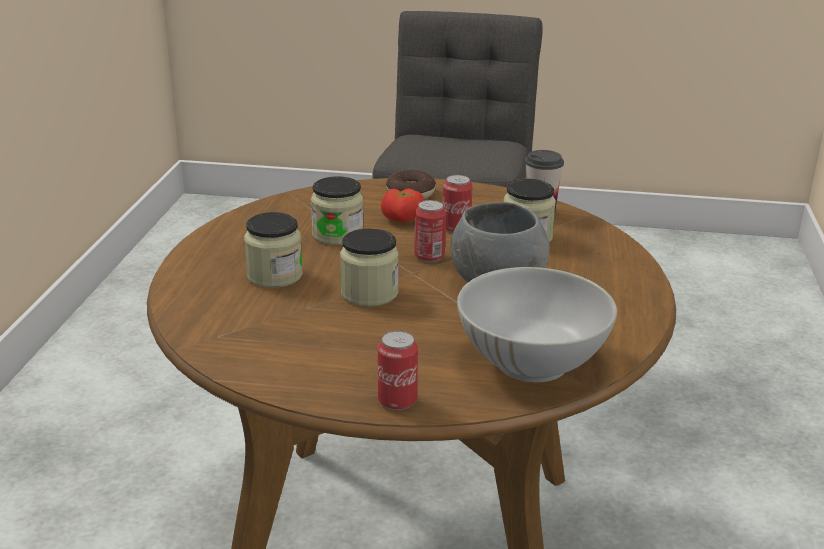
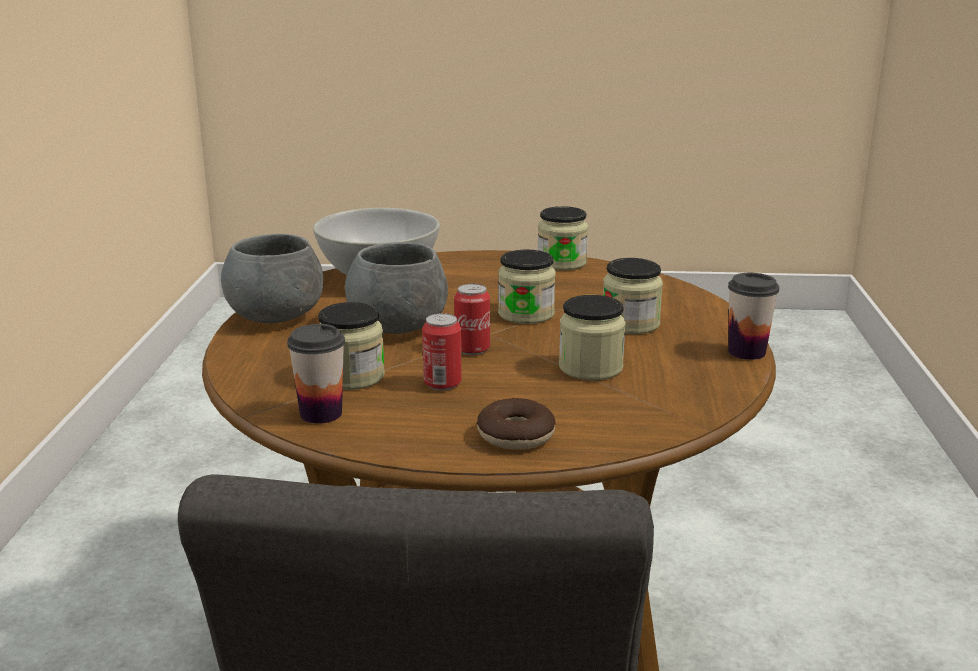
camera: 175 degrees right, 5 degrees down
(199, 242) = (746, 352): none -> cup
(291, 380) = (561, 263): none -> jar
(397, 401) = (480, 257): can -> none
(402, 219) = (516, 393): tomato -> none
(622, 304) = (277, 317): none -> grey bowl

